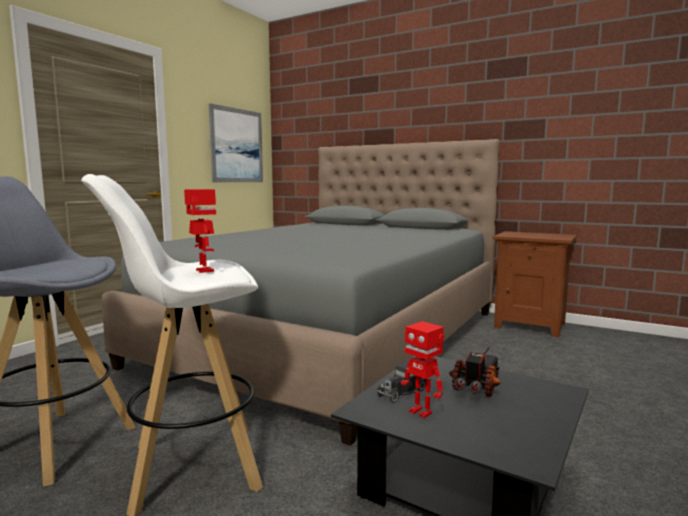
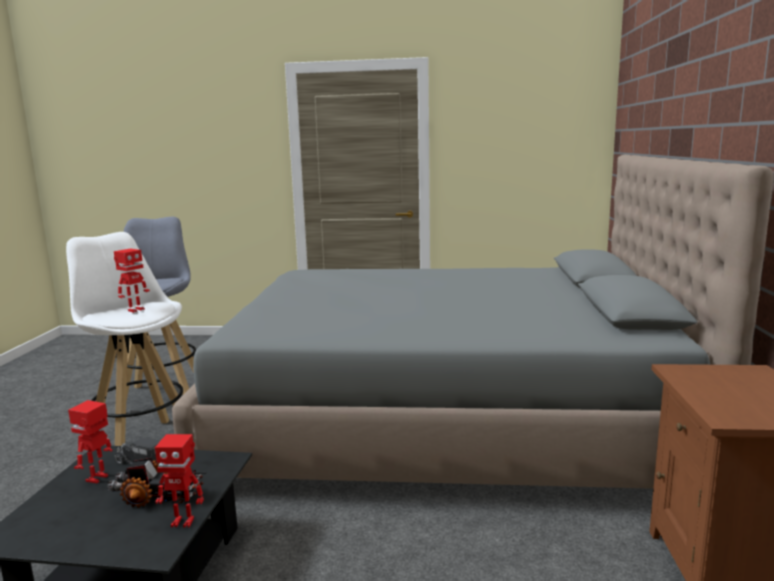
camera: 65 degrees right, 5 degrees up
(237, 145) = (539, 152): picture -> none
(521, 380) = (183, 521): none -> toy robot

